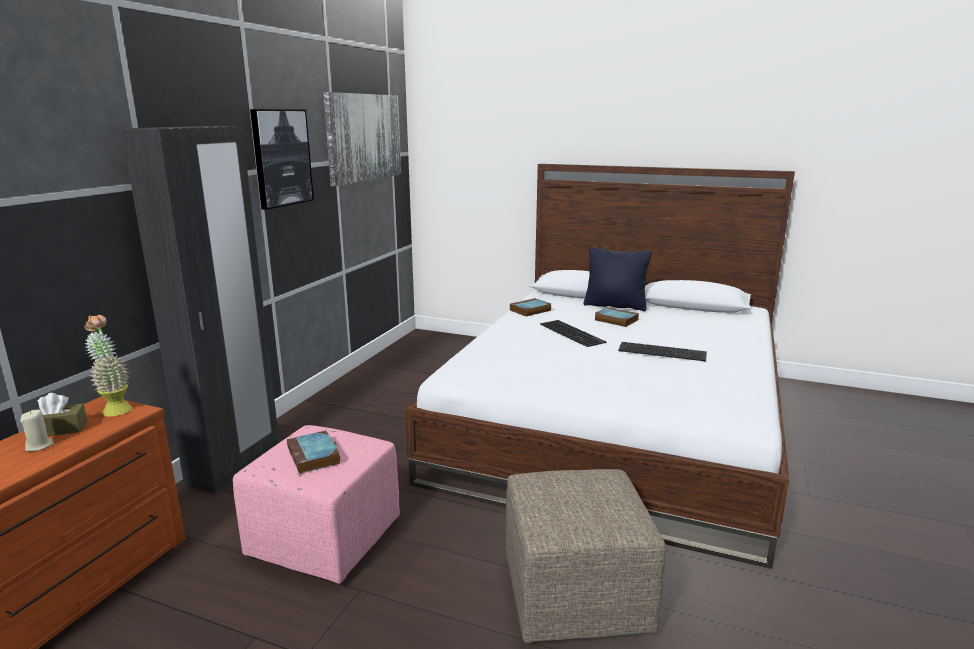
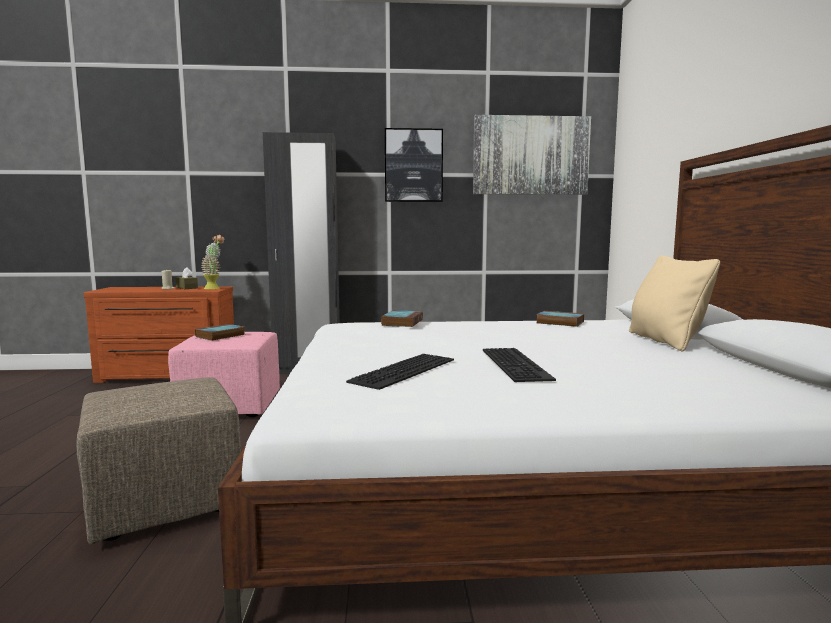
camera: 65 degrees right, 10 degrees down
(573, 333) = (509, 334): keyboard -> keyboard (405, 371)
(615, 306) = (665, 341): black pillow -> beige pillow
(615, 320) = (603, 344): book -> book (402, 322)

